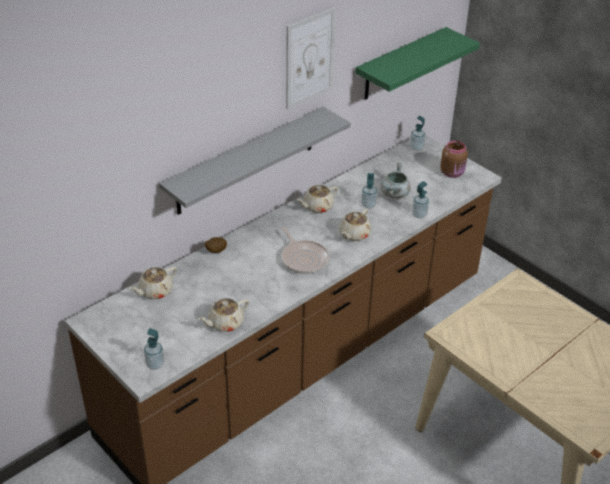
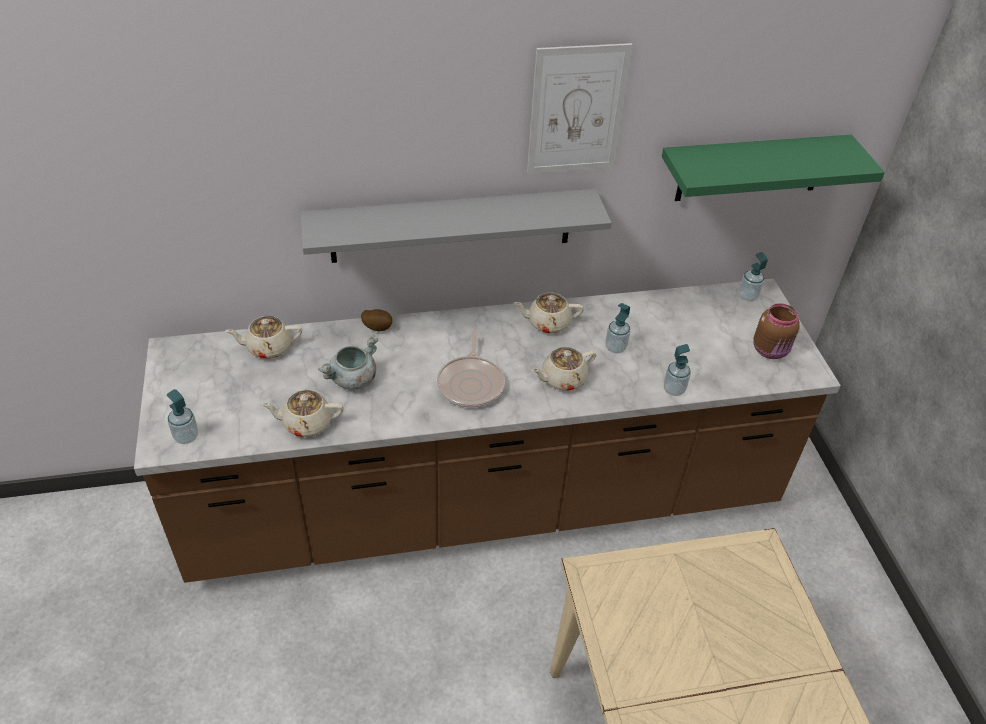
camera: 30 degrees right, 5 degrees up
(395, 194) = (663, 348): grey cooking pot -> grey cooking pot (353, 380)

